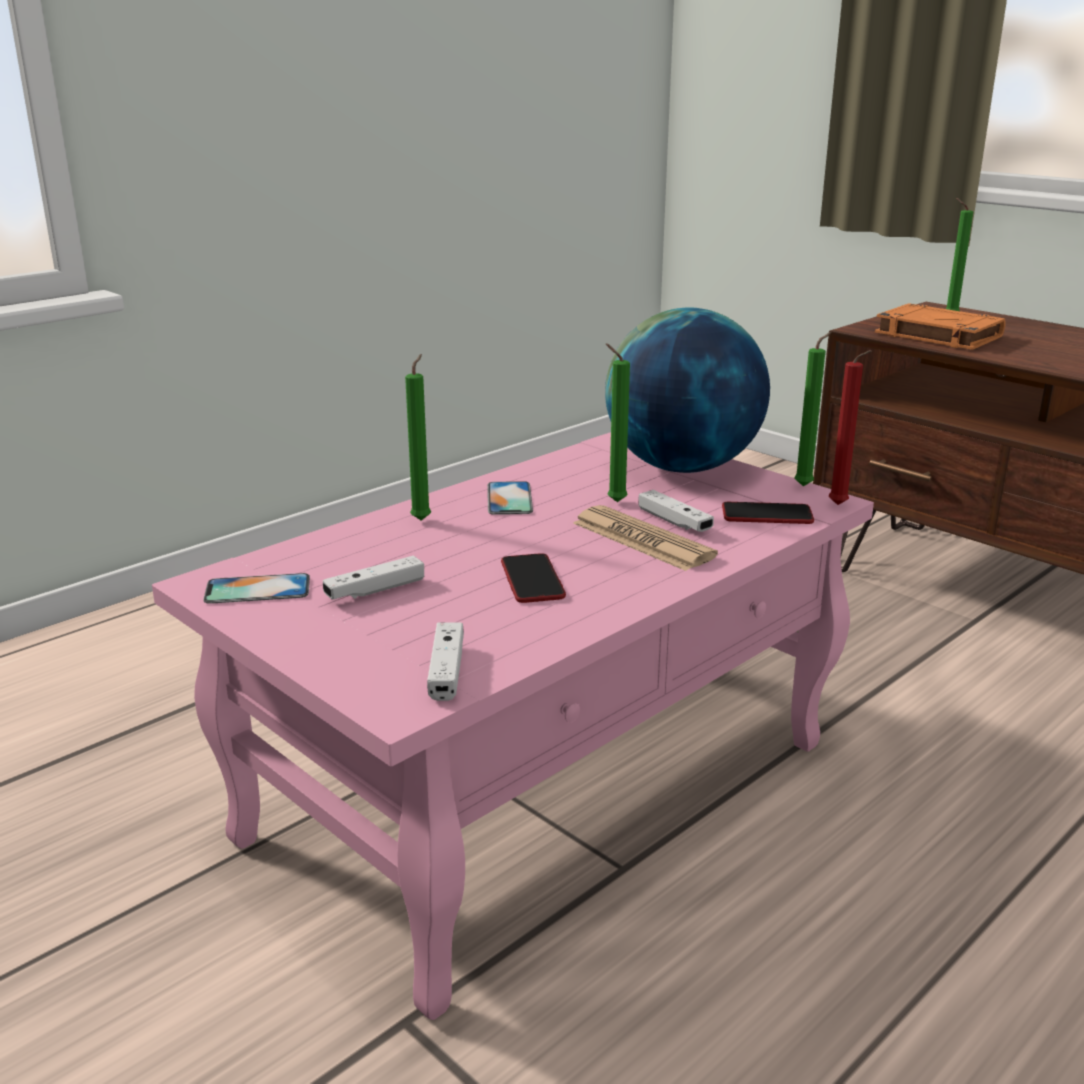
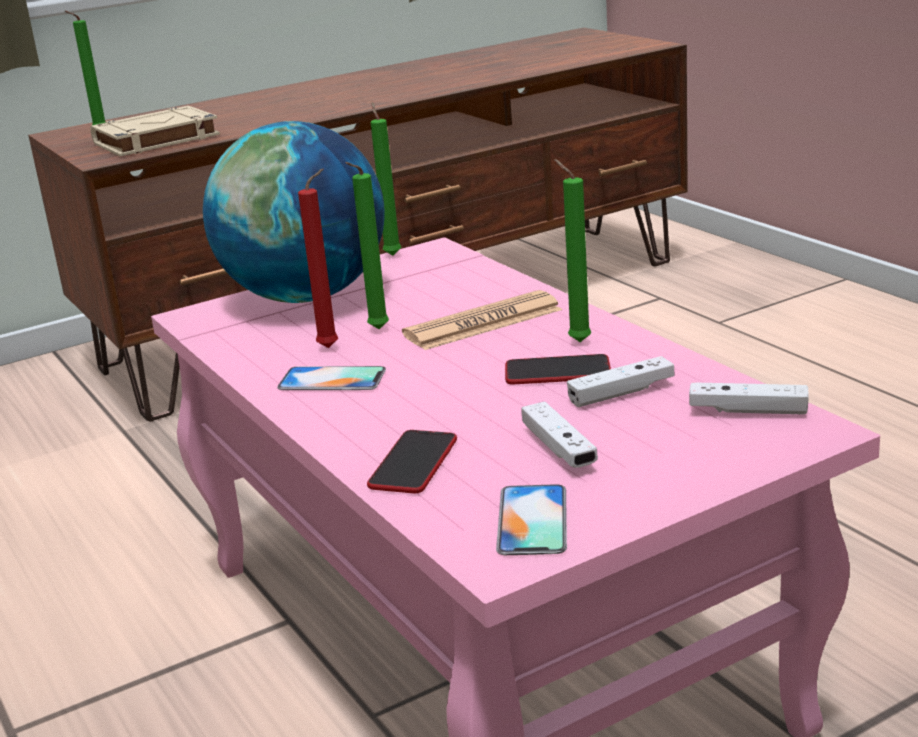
camera: 75 degrees left, 0 degrees up
(423, 519) = (364, 426): green candle -> green candle (576, 341)
(674, 522) = (446, 308): white game controller -> white game controller (621, 393)
(767, 515) = (452, 273): phone -> phone (413, 463)
(840, 506) = (447, 247): red candle -> red candle (332, 347)
(936, 335) = (155, 140): orange book -> beige book

